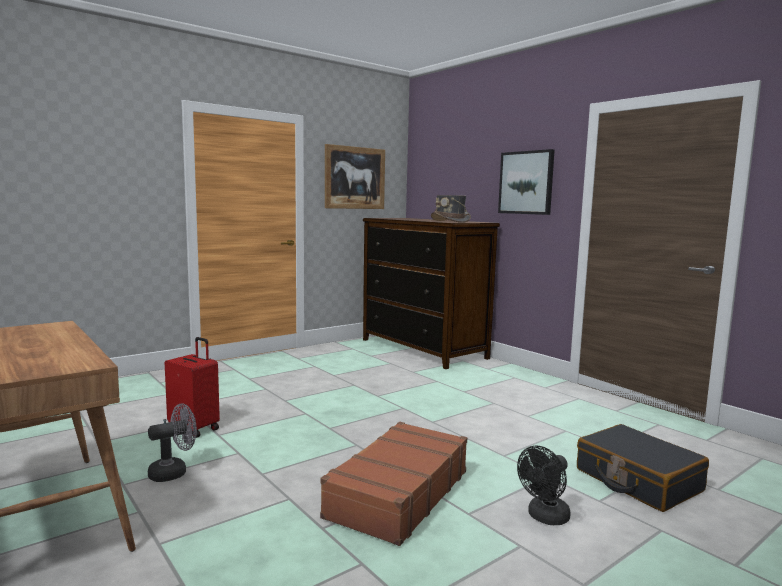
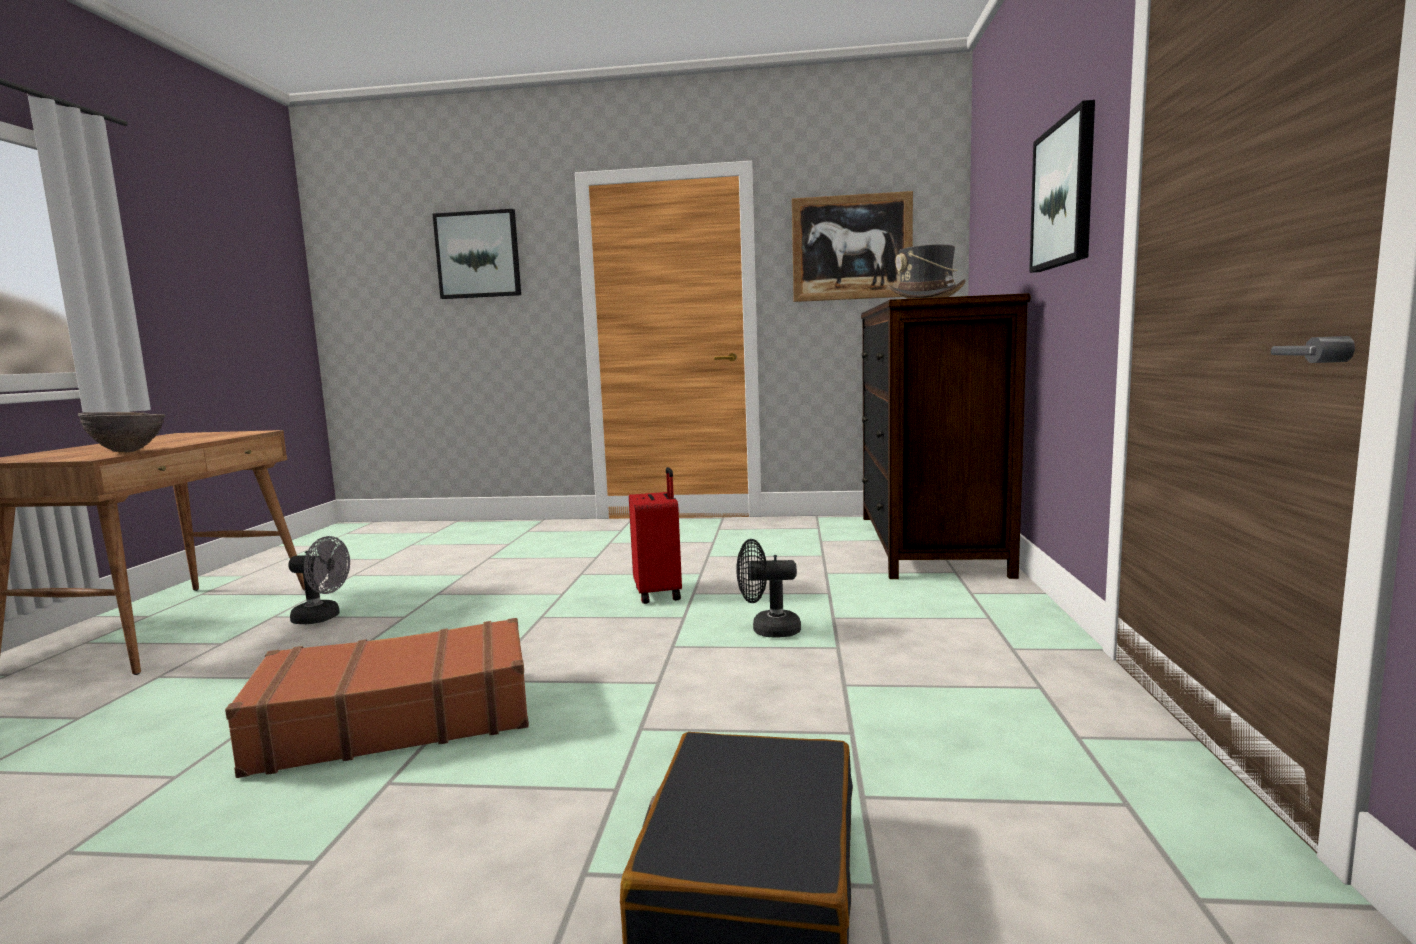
camera: 45 degrees right, 0 degrees up
(83, 355) = (128, 451): none -> brown bowl
(93, 152) = (478, 255): none -> picture
(195, 428) = (438, 582): red suitcase -> red suitcase (659, 593)
(545, 518) = (442, 846): black fan -> black fan (768, 630)

